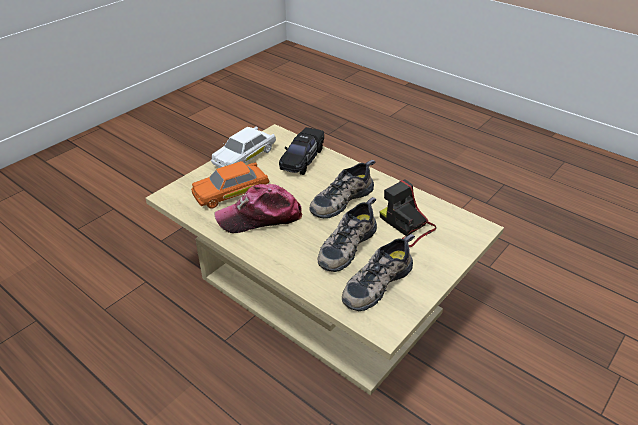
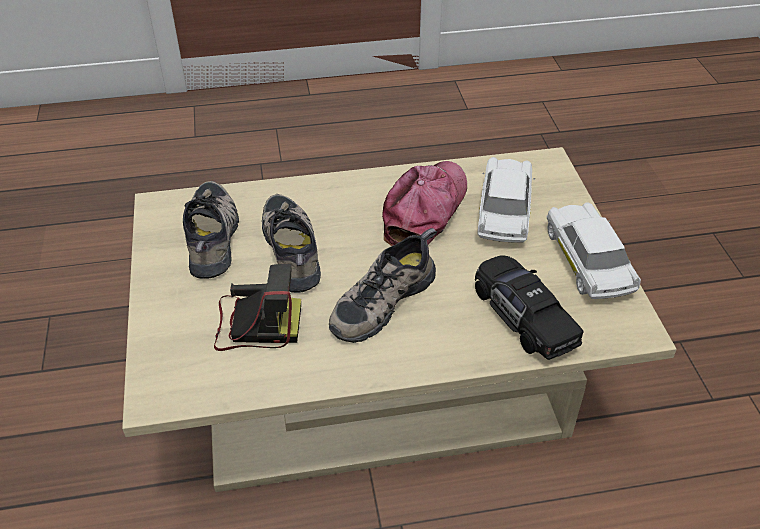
camera: 130 degrees right, 5 degrees up
(231, 192) = (504, 211): orange toy car -> white toy car
(341, 198) = (381, 299): shoe -> shoe turned 135 degrees counterclockwise

